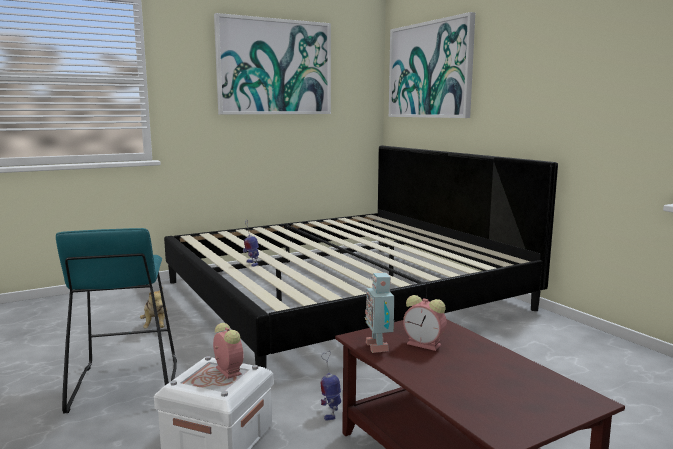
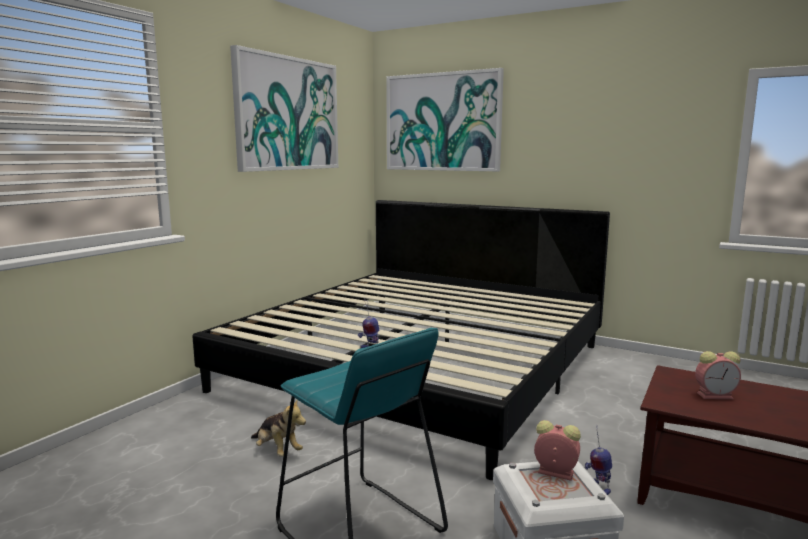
camera: 30 degrees left, 0 degrees up
(379, 346) = (693, 407): toy robot -> none

